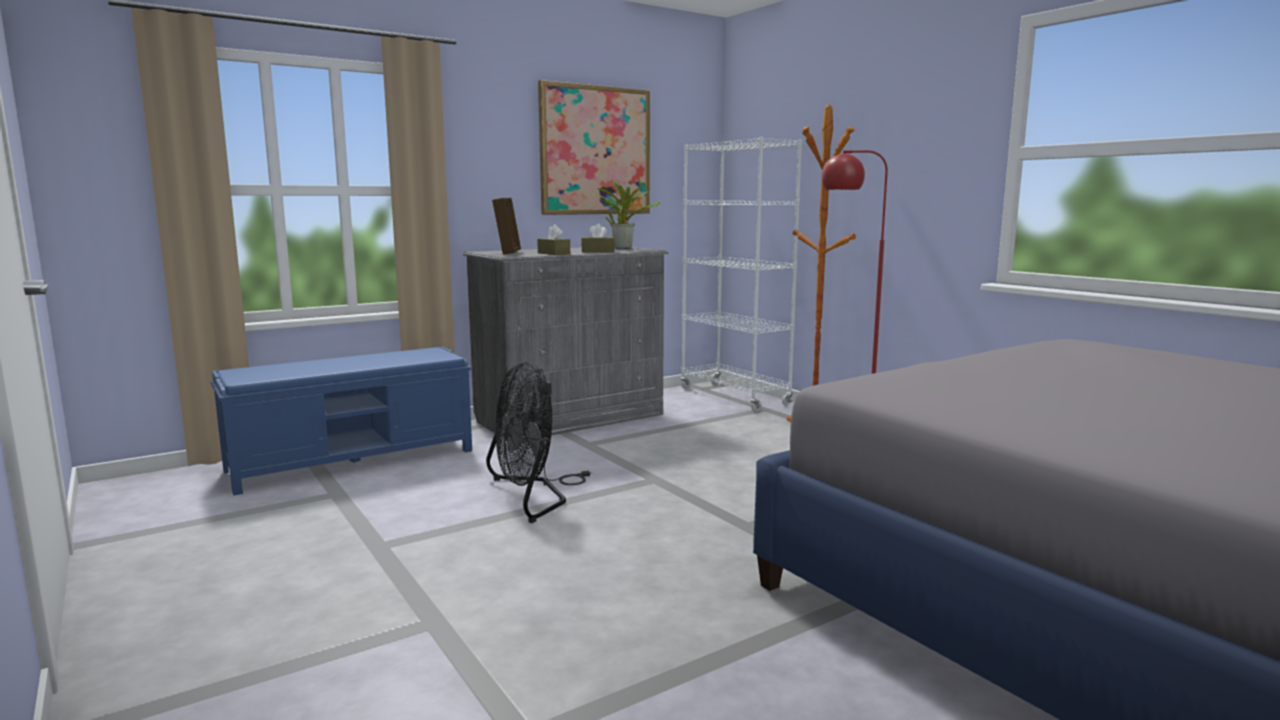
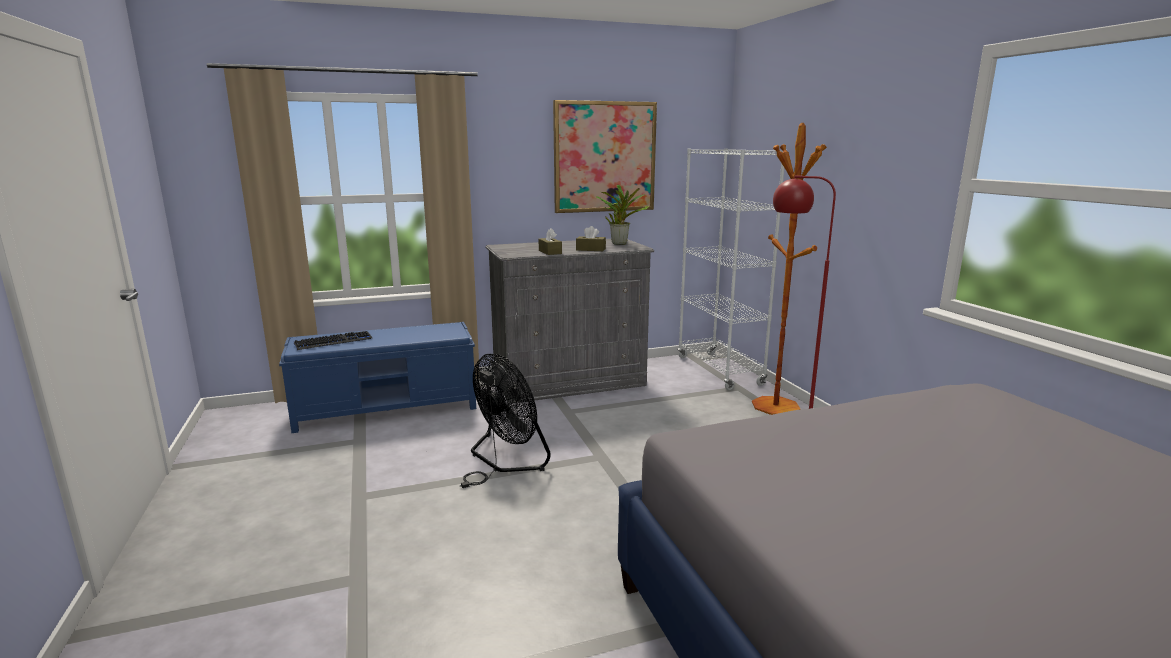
camera: 15 degrees right, 5 degrees up
(285, 370) = (333, 341): none -> keyboard
(508, 252) = (517, 248): picture frame -> none
(536, 494) = (499, 459): black fan -> black fan turned 150 degrees clockwise

